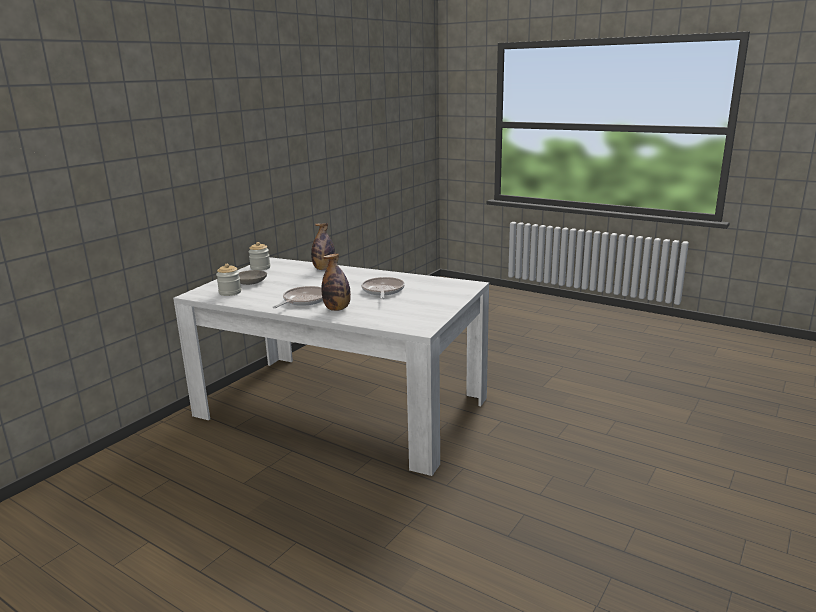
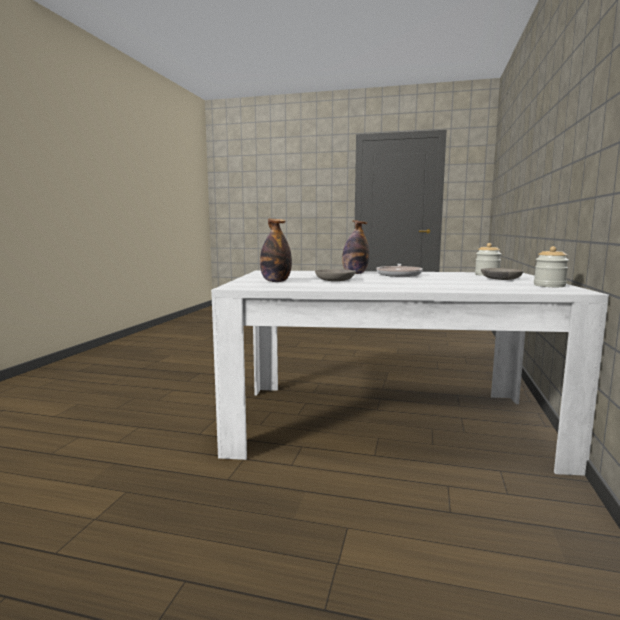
camera: 160 degrees right, 10 degrees down
(324, 269) = (462, 288): bottle -> bottle (276, 281)
(382, 291) = (336, 280): frying pan -> grey bowl

